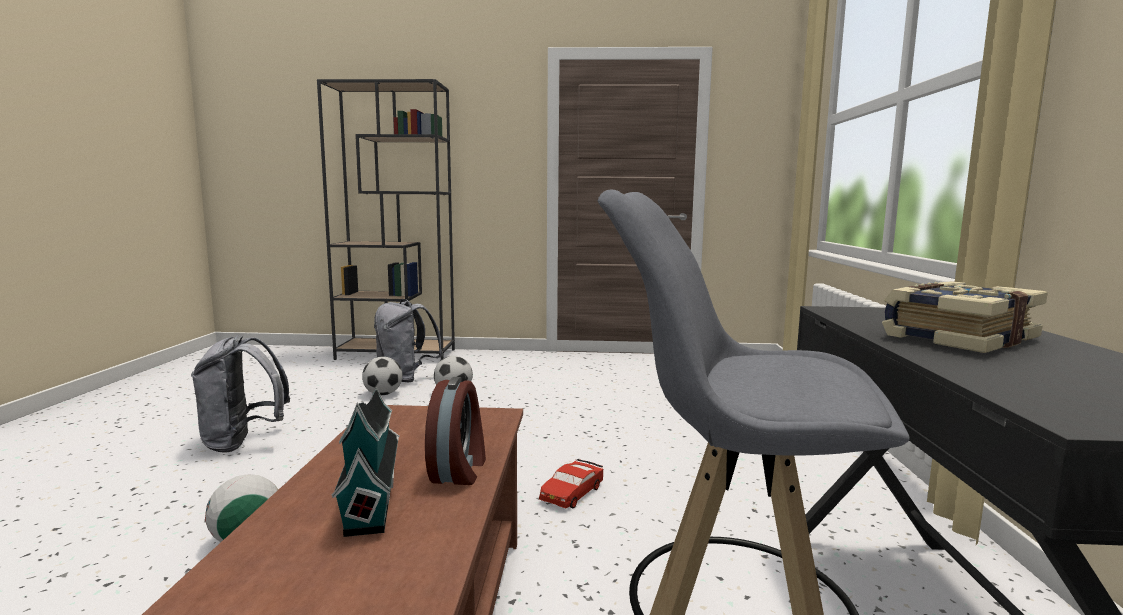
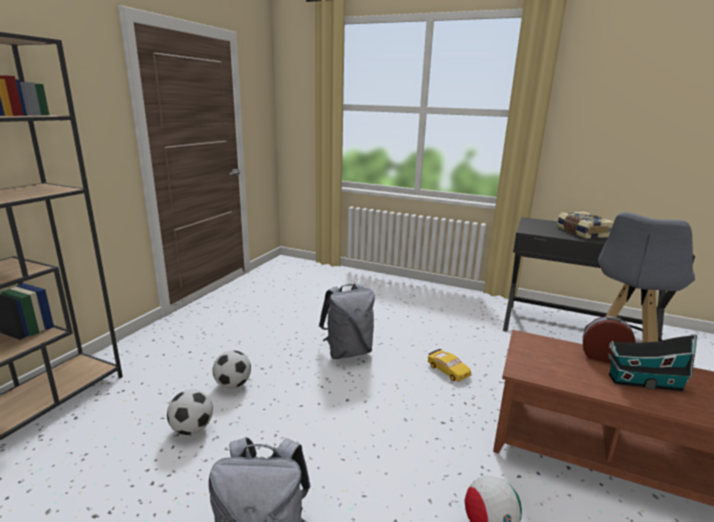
camera: 70 degrees left, 10 degrees up
(406, 378) = (152, 408): grey backpack -> grey backpack (348, 351)
(572, 493) = (448, 370): red toy car -> yellow toy car

